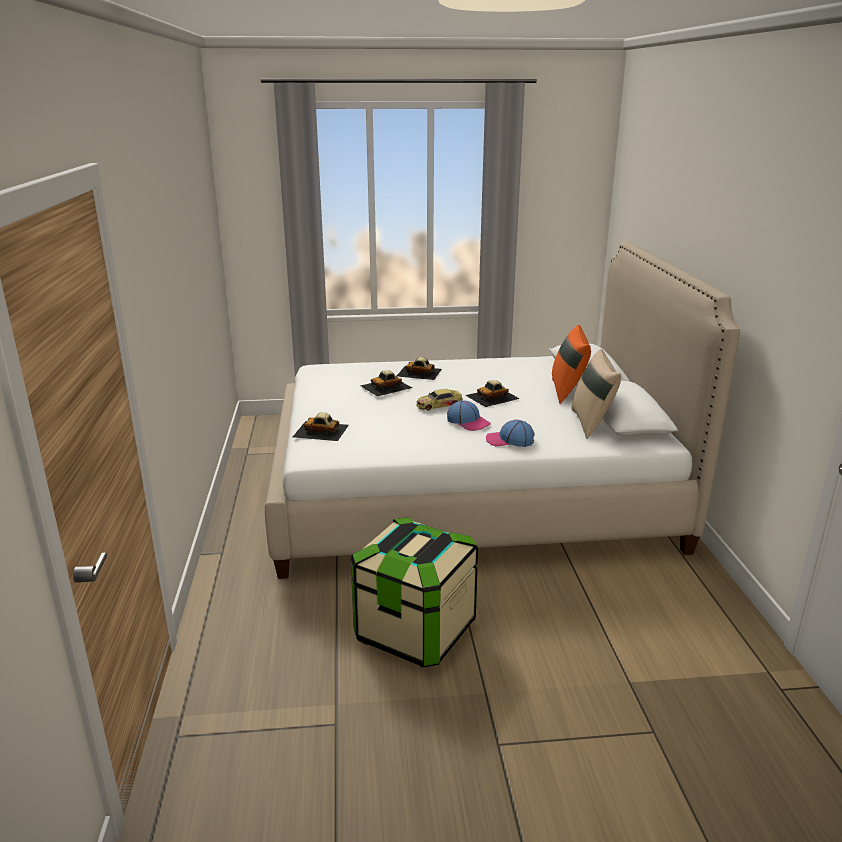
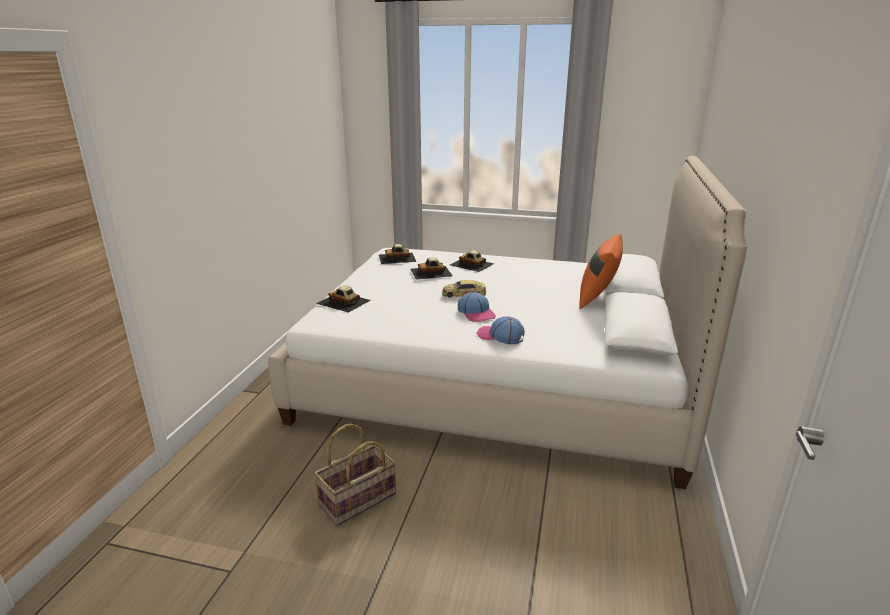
camera: 20 degrees right, 0 degrees up
(415, 631) = (358, 500): storage box -> basket
(492, 397) = (519, 293): toy car -> toy car (397, 258)
(592, 423) = (597, 332): beige pillow -> none

